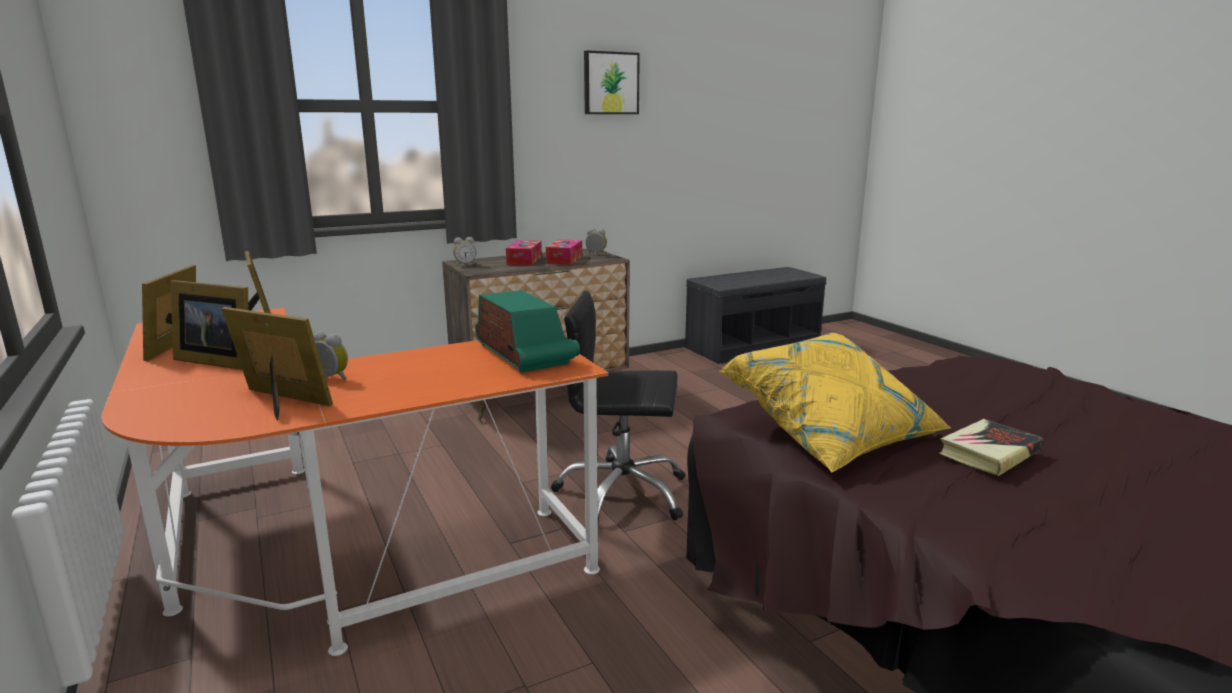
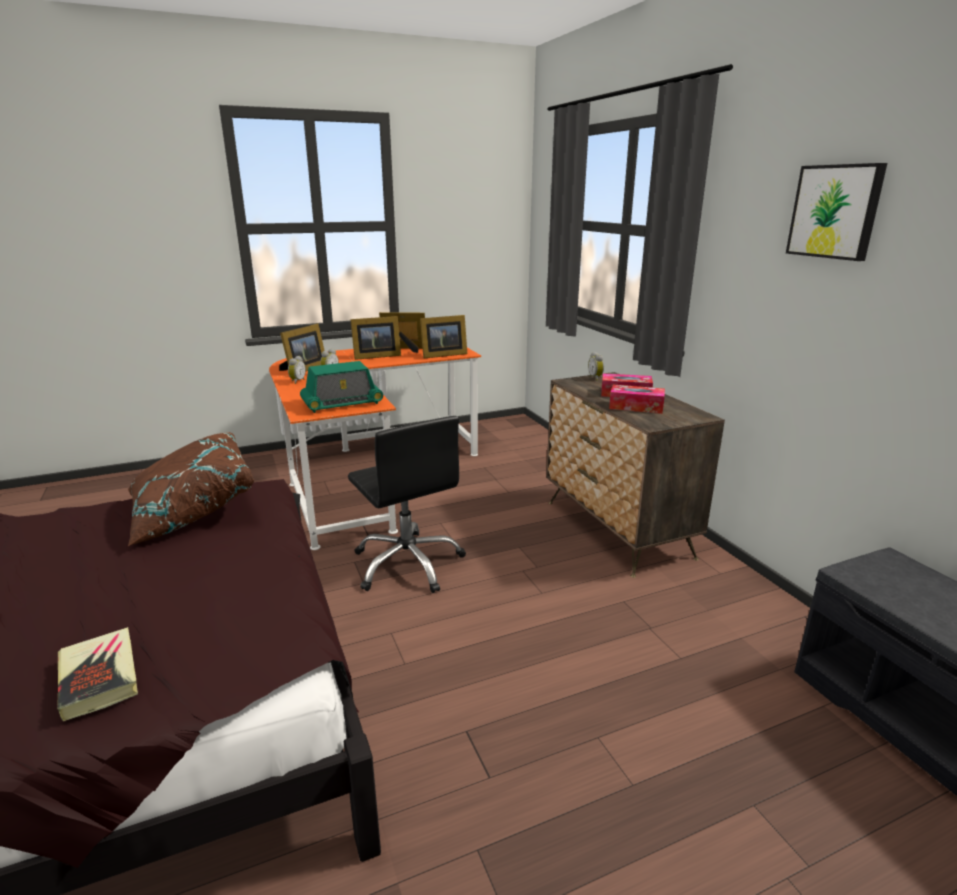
camera: 95 degrees right, 5 degrees up
(218, 360) = (375, 356): picture frame -> picture frame turned 135 degrees counterclockwise
(596, 255) = (671, 419): alarm clock -> alarm clock (297, 381)
(622, 494) = (408, 563): black office chair -> black office chair turned 135 degrees clockwise
(831, 434) = (192, 511): yellow pillow -> brown pillow
(989, 453) = (88, 561): book -> book (99, 677)

